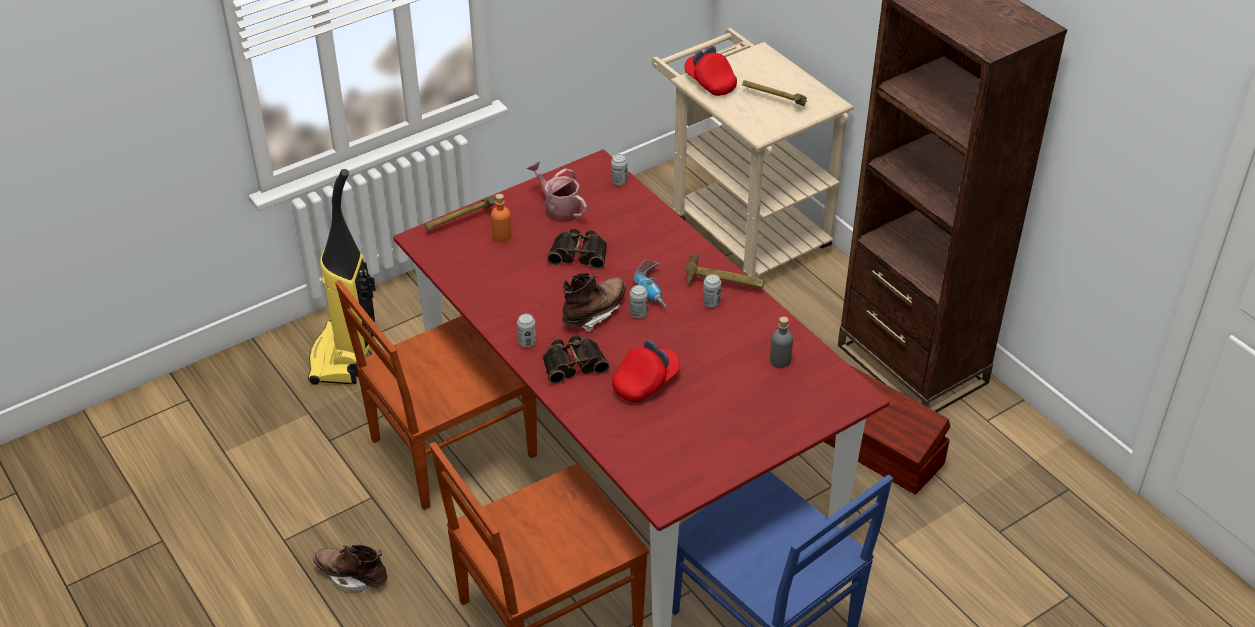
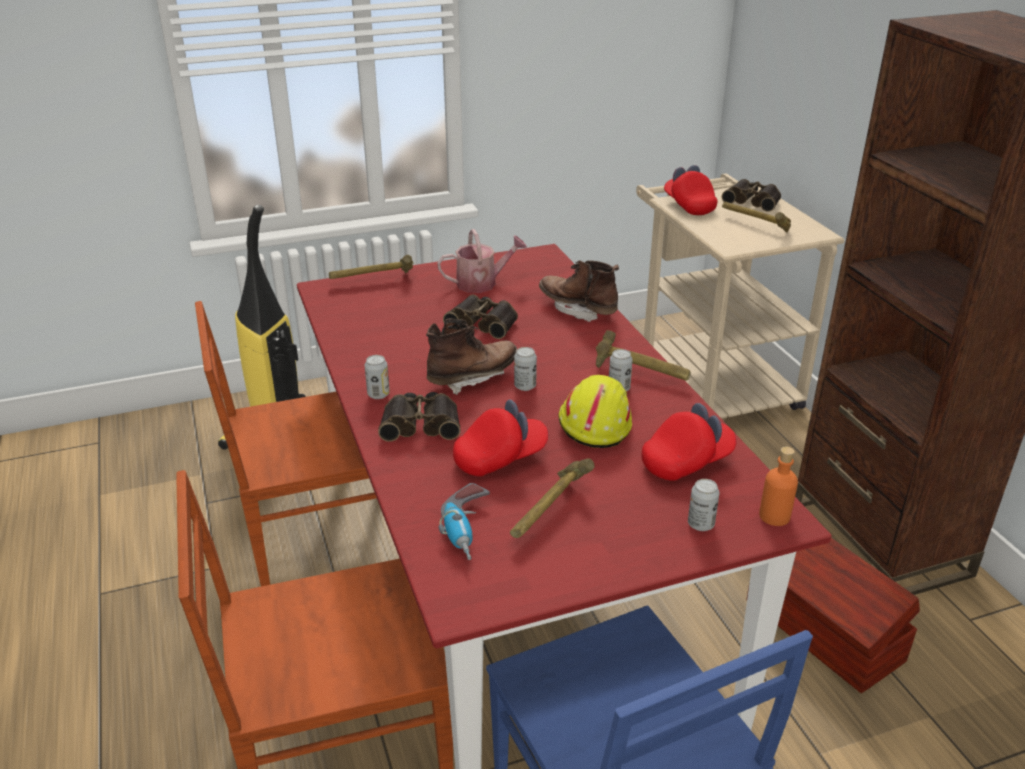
camera: 15 degrees right, 10 degrees down
(352, 576) = (146, 649): brown boot -> brown boot (578, 309)
(502, 236) = (408, 297): orange bottle -> orange bottle (774, 516)
(558, 209) = (482, 283): watering can -> watering can turned 105 degrees clockwise
(619, 181) = (559, 270): can -> can (700, 524)
(653, 290) = (554, 366): power drill -> power drill (468, 530)
(697, 421) = (548, 512): none -> hammer
(703, 338) = (594, 423): none -> yellow hard hat
(765, 68) = (753, 201): none -> binoculars
(780, 360) = (687, 462): grey bottle -> red cap

